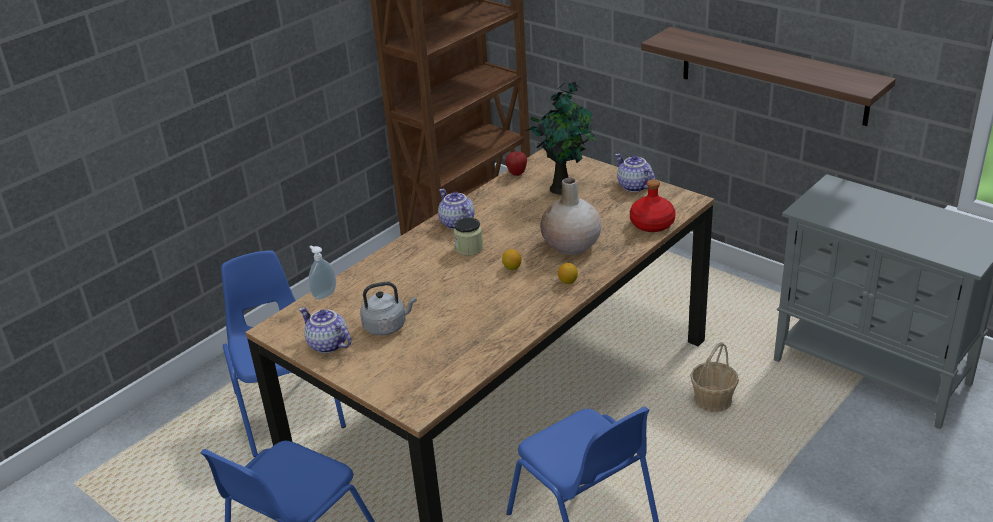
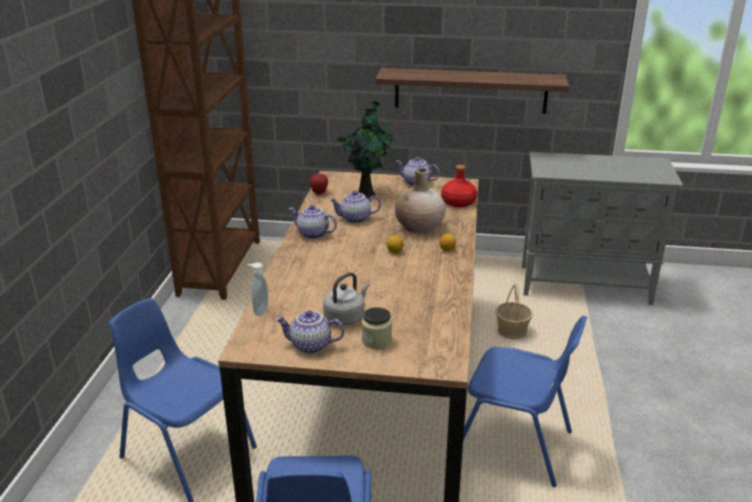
camera: 35 degrees left, 5 degrees down
(469, 248) = (344, 248): jar -> jar (376, 341)
(516, 216) = (355, 219): none -> teapot

